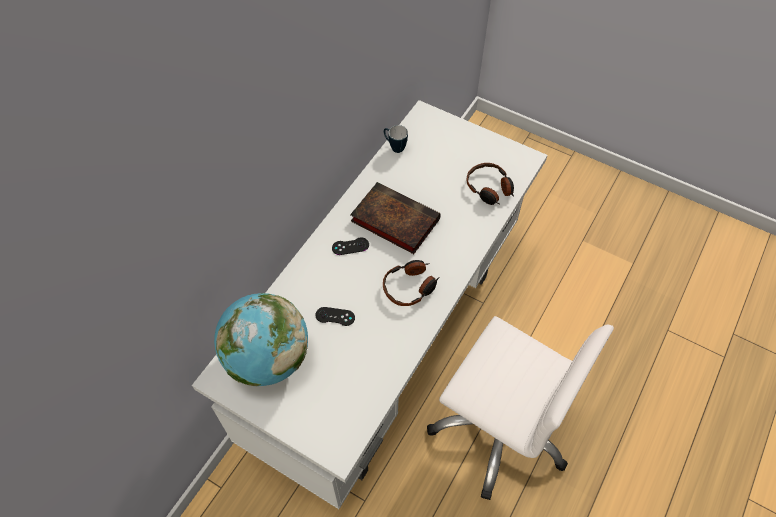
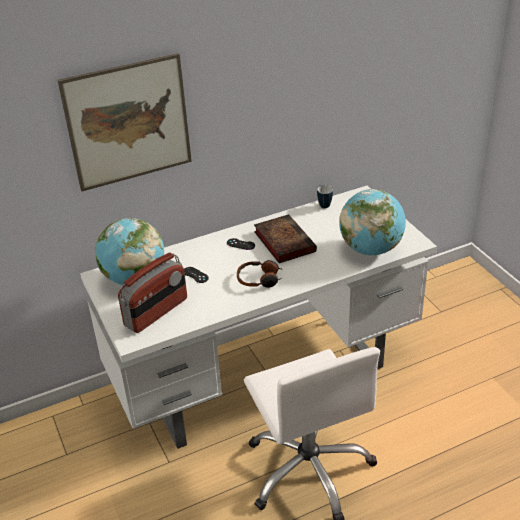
camera: 35 degrees right, 20 degrees down
(205, 188) = (128, 122): none -> picture
(335, 394) = (156, 312): none -> radio
(489, 188) = (370, 249): headphones -> globe

